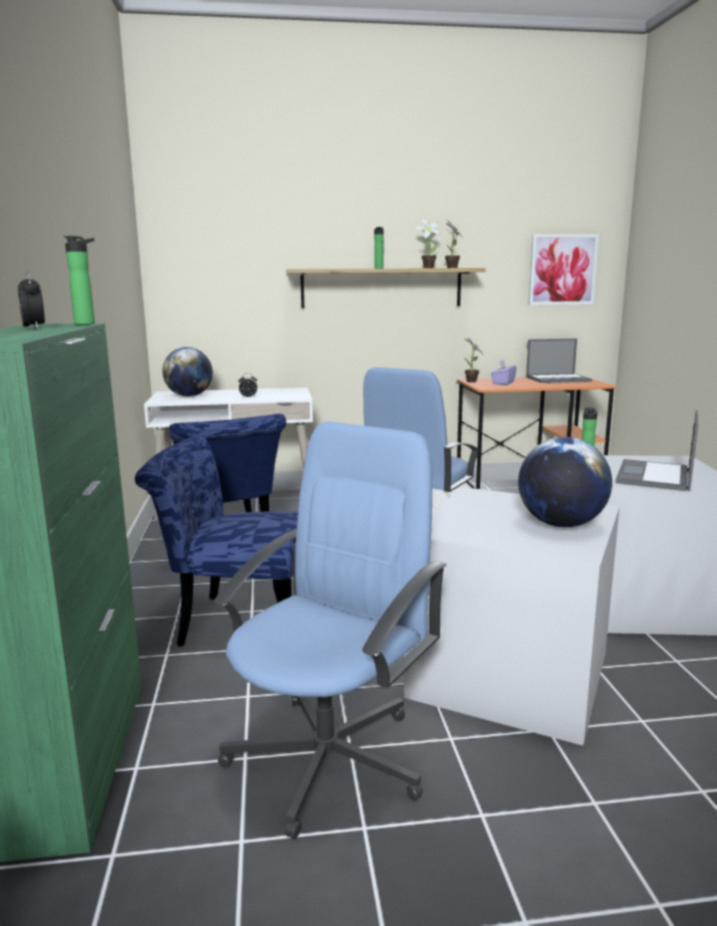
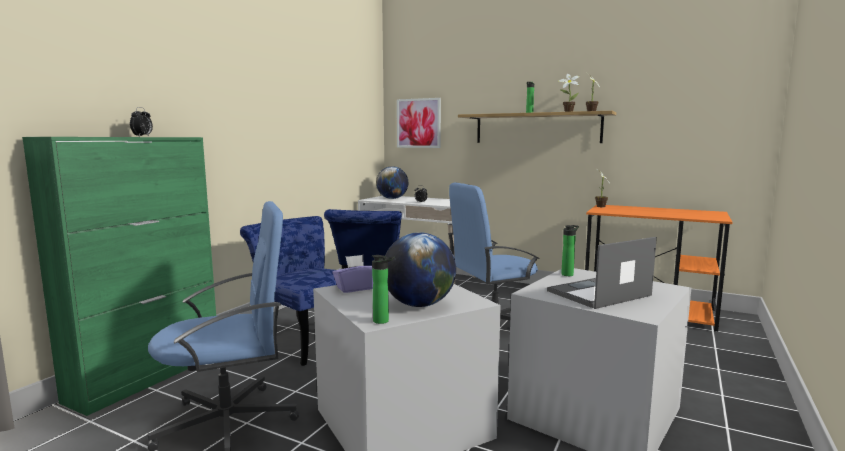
camera: 35 degrees right, 5 degrees down
(88, 323) = (186, 136): bottle -> bottle (383, 321)
(503, 383) = (624, 210): purple tissue box -> purple tissue box (356, 288)
(558, 379) = (689, 212): laptop -> none
(562, 270) = (707, 111): picture -> picture (418, 123)

